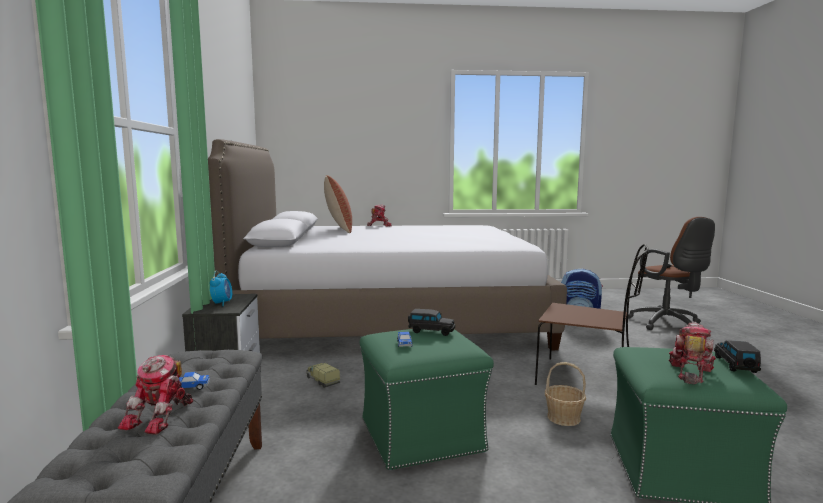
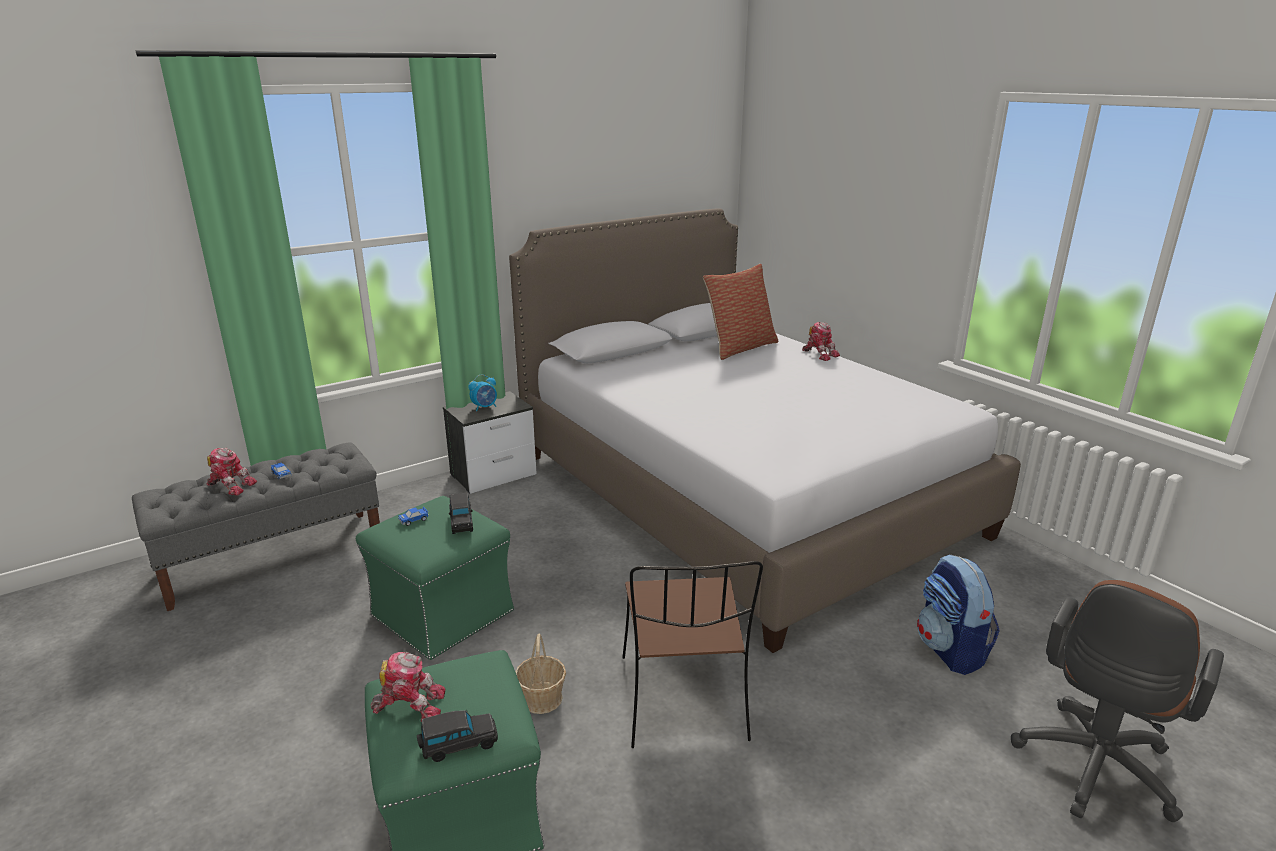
camera: 60 degrees right, 15 degrees up
(162, 417) = (231, 485): toy robot -> toy robot turned 150 degrees counterclockwise
(322, 381) = (520, 521): toy truck -> none

